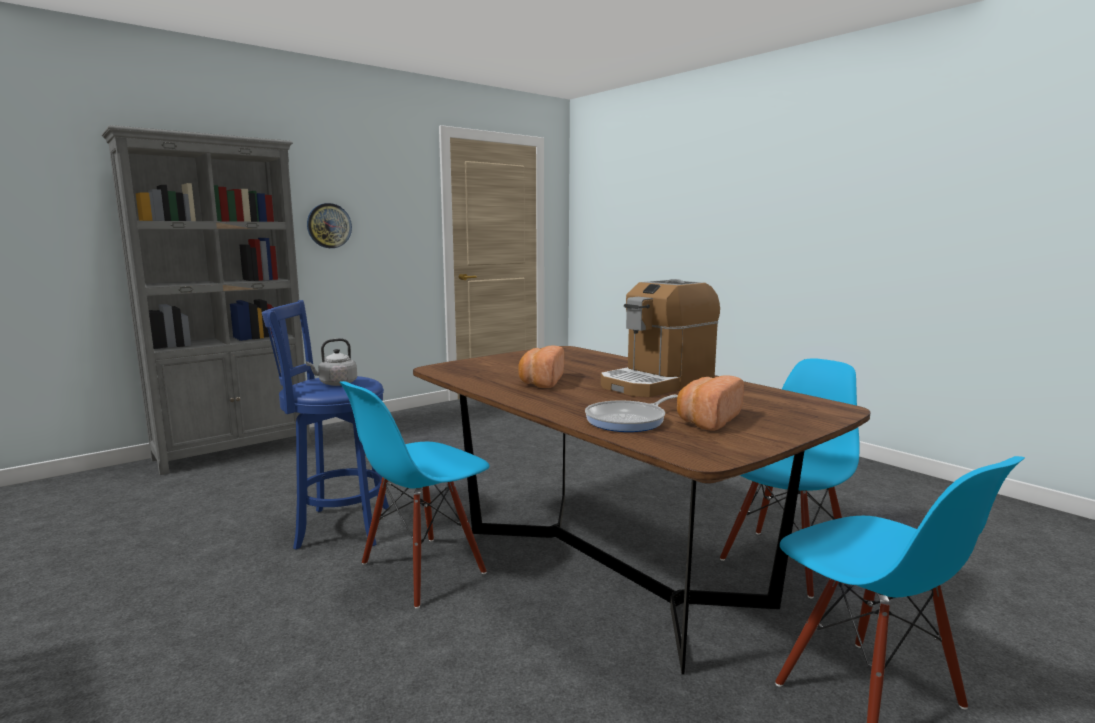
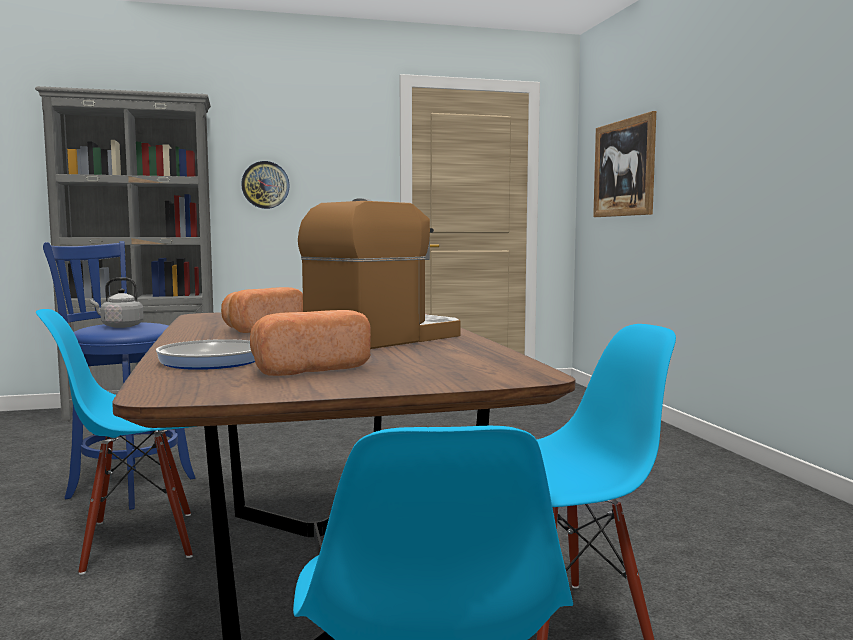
camera: 25 degrees right, 5 degrees down
(623, 214) = (624, 168): none -> picture
(657, 383) = (384, 338): coffee machine -> coffee machine turned 150 degrees clockwise

